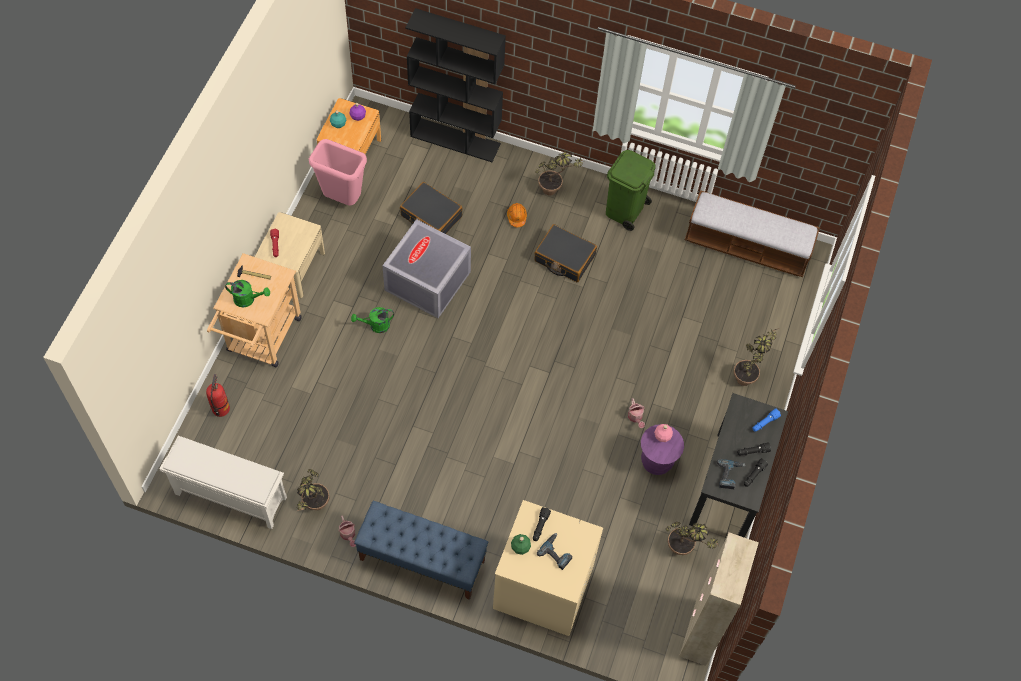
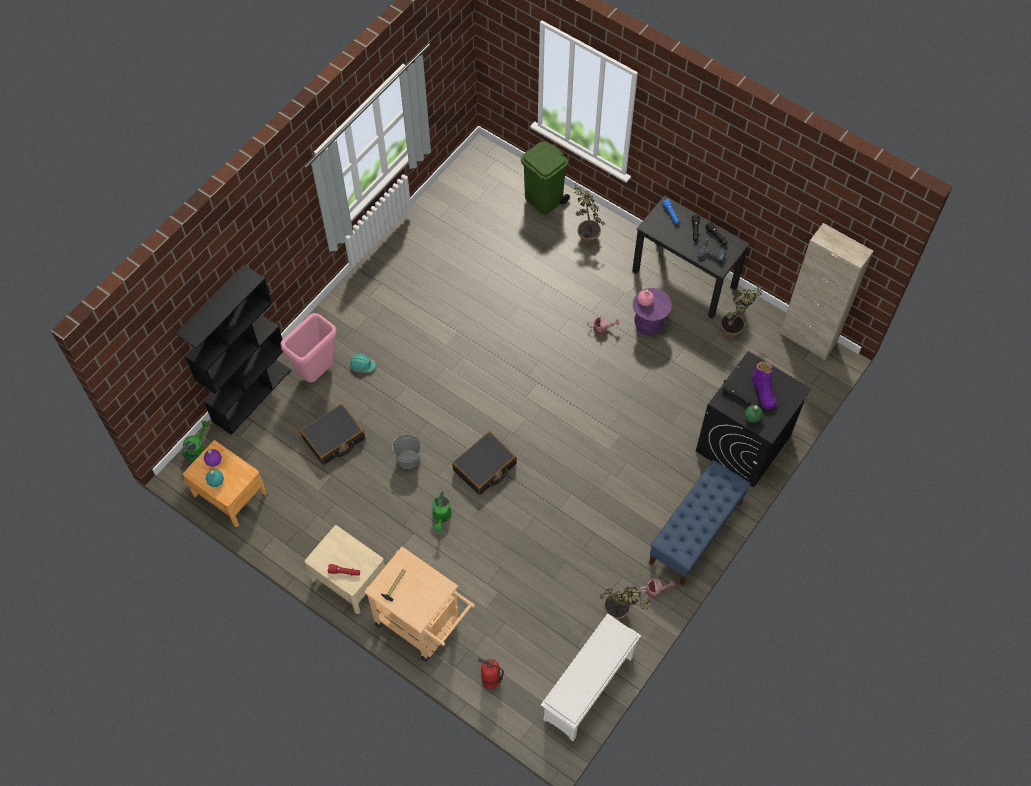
camera: 70 degrees left, 0 degrees up
(248, 299) = (421, 597): green watering can -> green watering can (197, 449)
(342, 200) = (284, 515): pink trash can -> pink trash can (317, 373)
(428, 282) = (408, 459): grey storage box -> grey bucket
(516, 217) = (362, 365): orange hard hat -> turquoise hard hat
(542, 587) = (743, 443): beige washing machine -> black washing machine
(555, 190) = (344, 326): potted plant -> none
(556, 552) = (763, 391): power drill -> purple boot
(564, 258) = (421, 338): black suitcase -> black suitcase (485, 467)
(624, 210) = (387, 276): green trash can -> green trash can (544, 199)
(747, 247) = (460, 195): bench -> none

